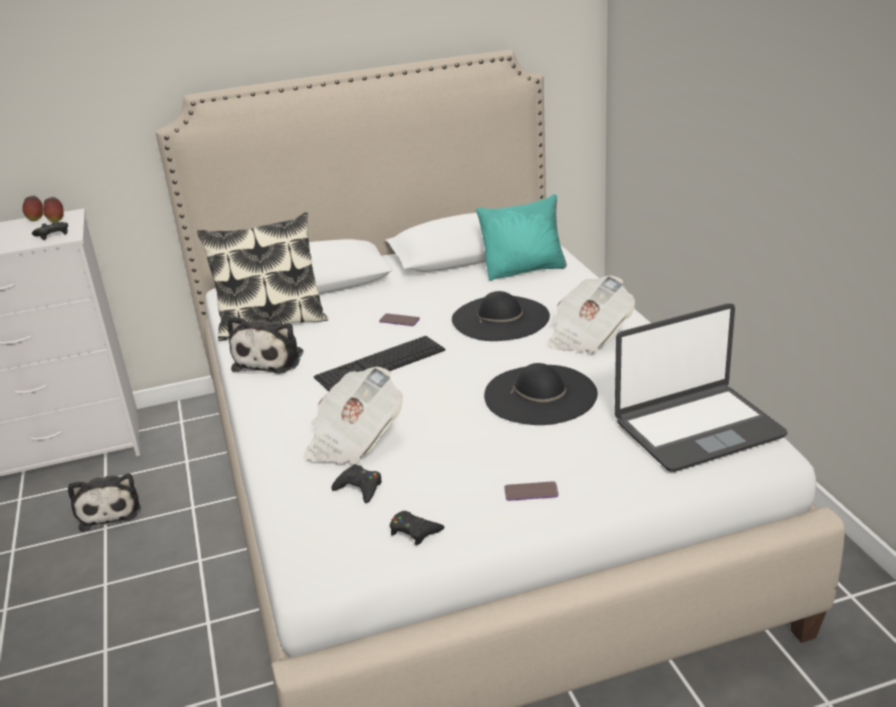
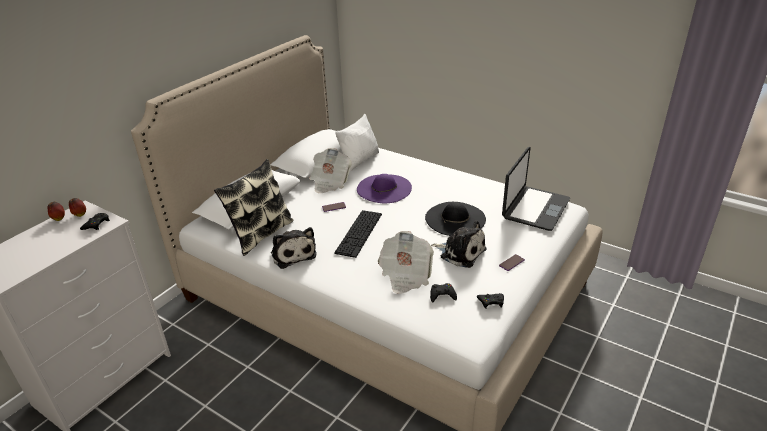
camera: 40 degrees left, 5 degrees up
(109, 510) = (193, 395): plush toy -> plush toy (460, 252)
(500, 318) = (384, 188): black hat -> purple hat
(524, 270) = (359, 160): turquoise pillow -> white pillow
(587, 336) = (436, 184): newspaper -> newspaper (329, 182)

